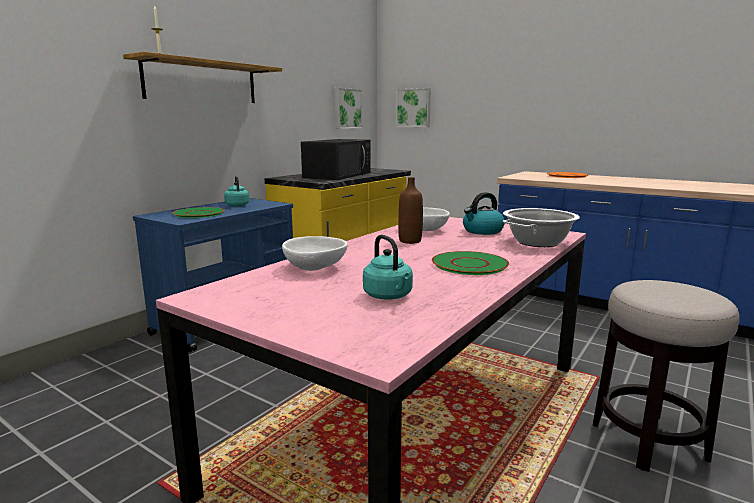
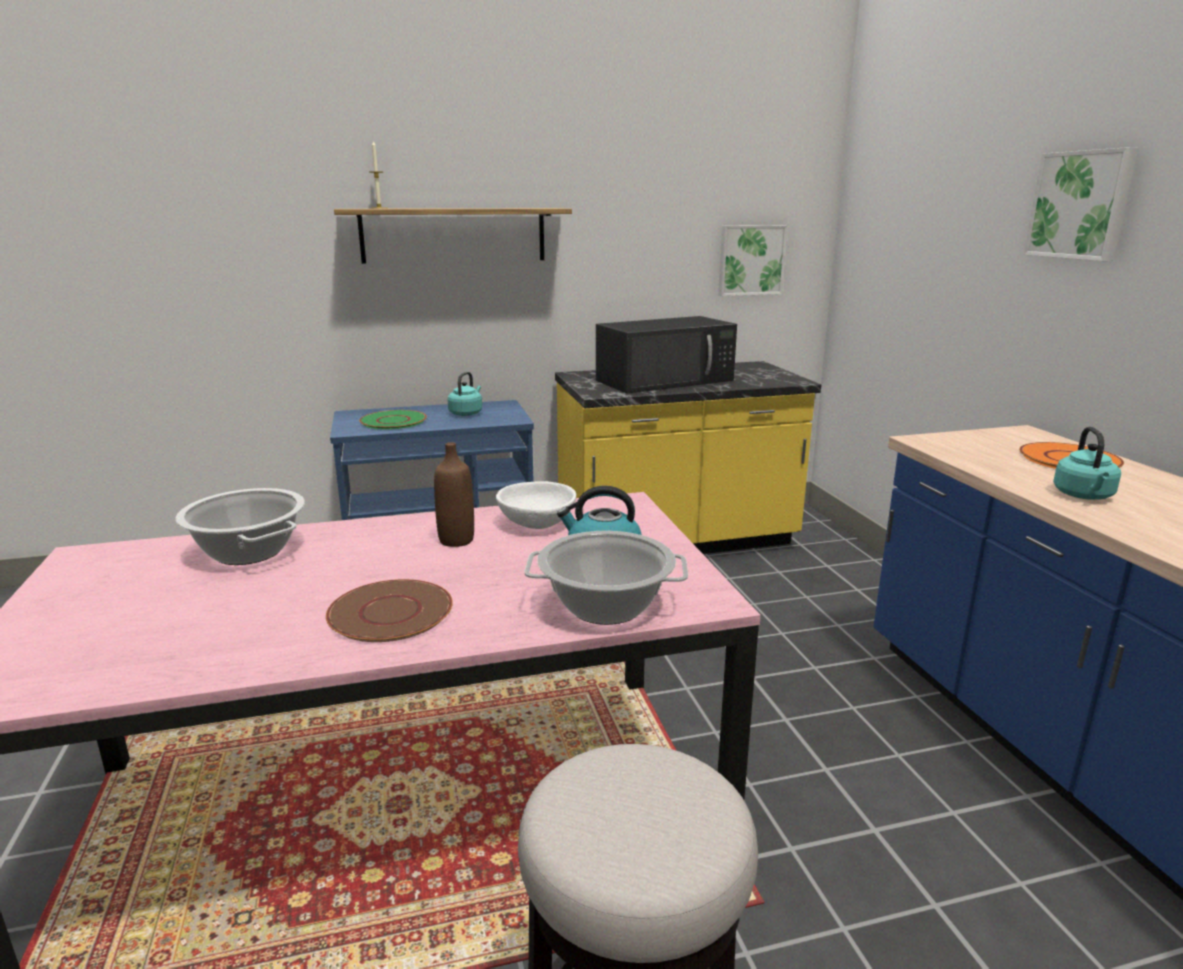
camera: 40 degrees right, 5 degrees up
(314, 268) = (248, 552): white bowl -> cooking pot
(389, 296) = (178, 627): turquoise kettle -> turquoise kettle (1084, 496)
(414, 108) = (879, 262): picture -> picture (1081, 205)
(470, 264) = (391, 613): green plate -> brown plate

